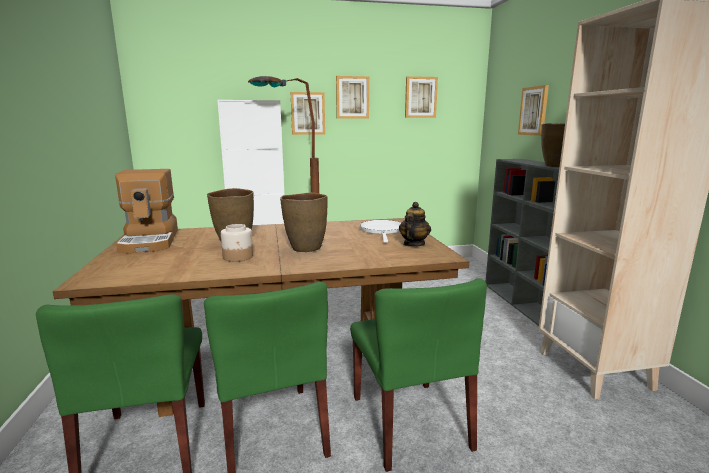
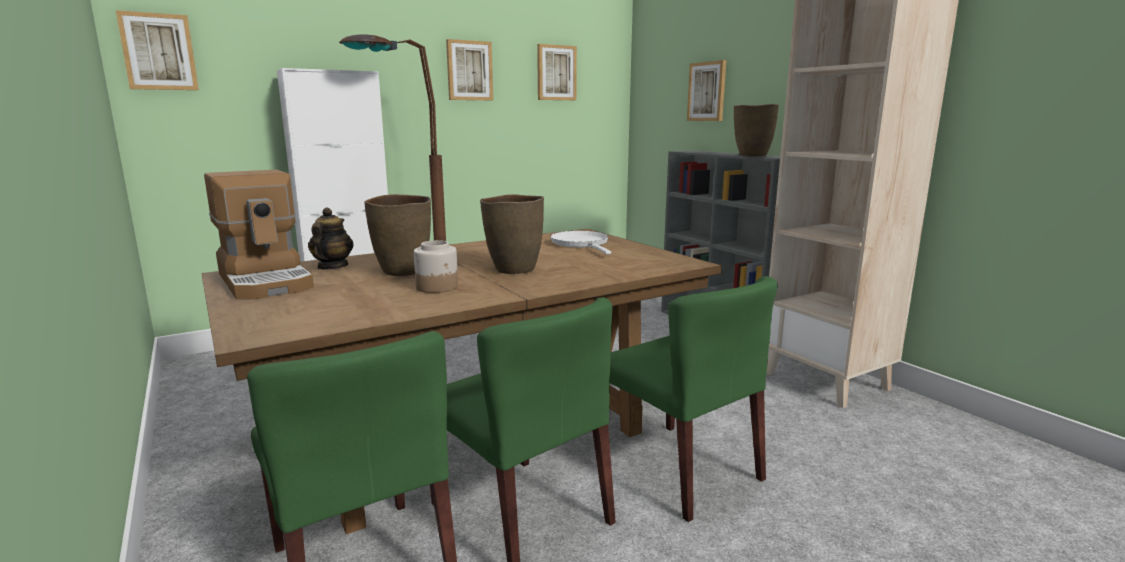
camera: 20 degrees left, 0 degrees up
(308, 113) = (409, 92): picture -> picture (159, 52)
(413, 244) = (638, 254): teapot -> teapot (332, 267)

